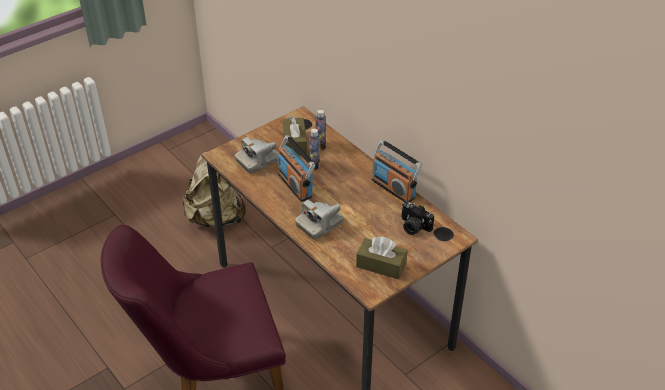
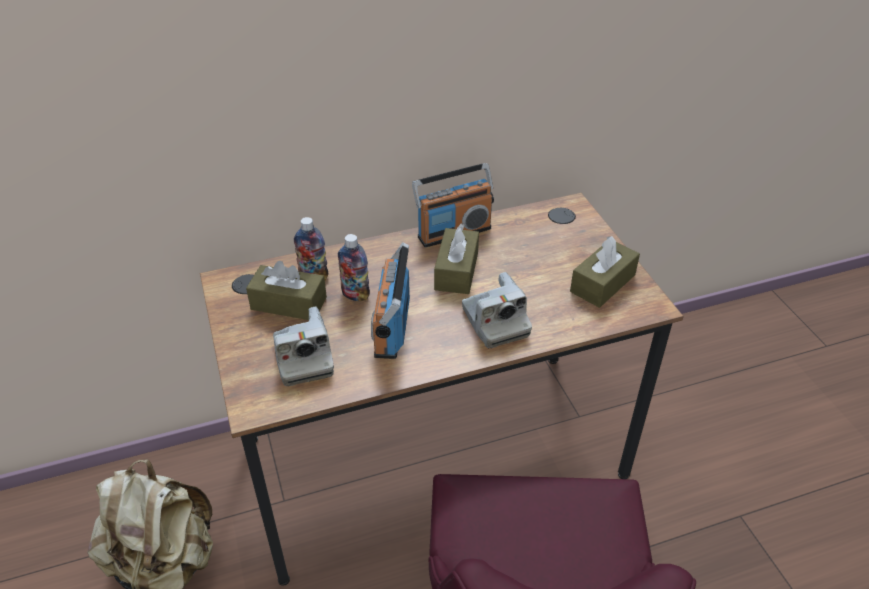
camera: 70 degrees left, 0 degrees up
(295, 185) = (391, 328): radio -> radio turned 105 degrees clockwise
(357, 198) = (456, 271): none -> brown tissue box
(413, 227) = (539, 235): camera -> none

